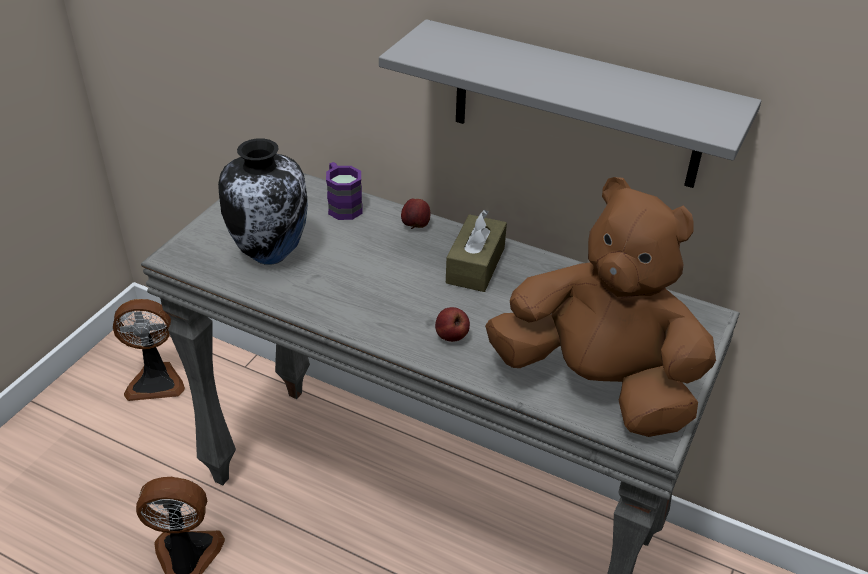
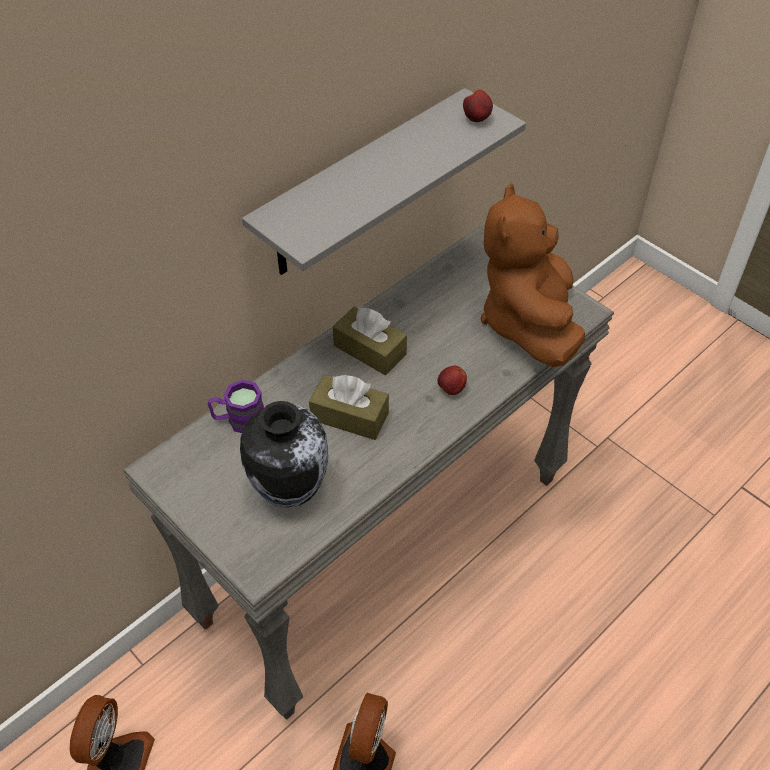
camera: 70 degrees left, 10 degrees up
(378, 271) = (349, 416): none -> brown tissue box
(415, 226) = (297, 375): apple -> apple (477, 119)
(597, 384) = (528, 322): brown plush toy -> brown plush toy turned 45 degrees counterclockwise

